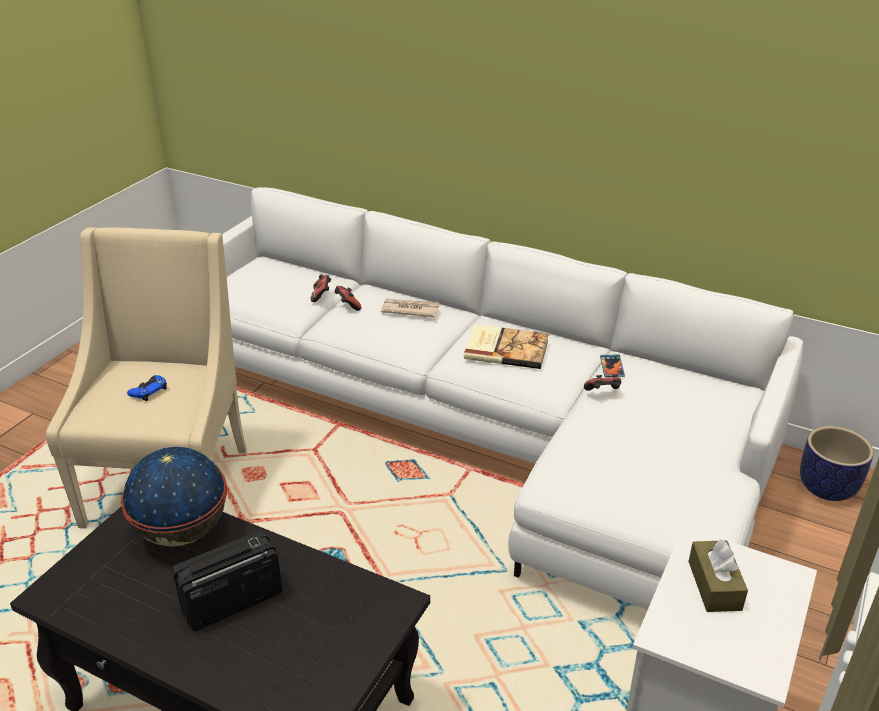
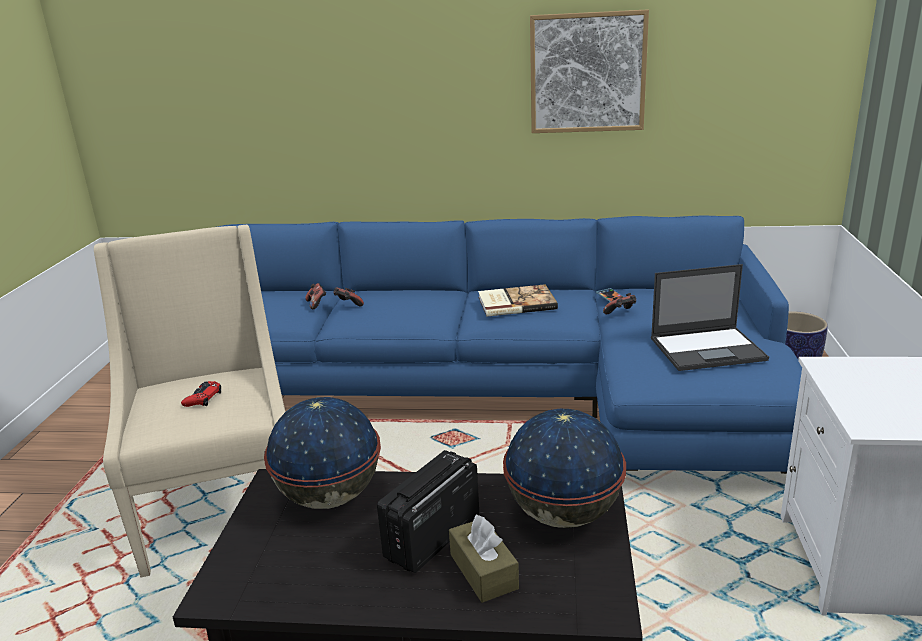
camera: 20 degrees left, 10 degrees down
(149, 391) = (203, 398): blue game controller -> red game controller
(350, 617) = (563, 514): none -> globe
(409, 309) = (408, 296): newspaper -> none
(485, 431) = (501, 393): white sofa -> blue sofa
(646, 107) = (587, 73): none -> picture
(652, 469) = (708, 349): none -> laptop
(714, 585) = (866, 385): brown tissue box -> brown tissue box (483, 571)

